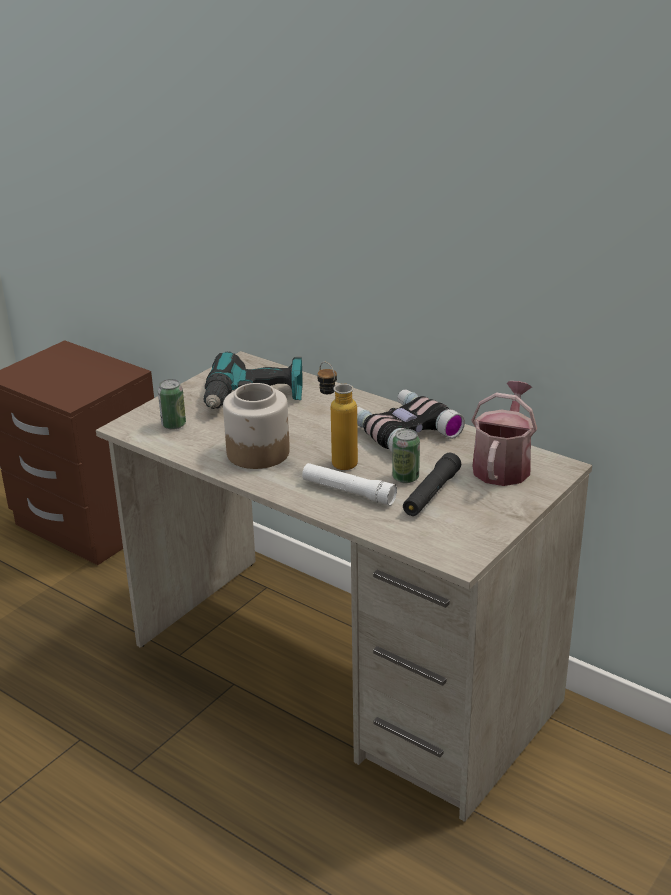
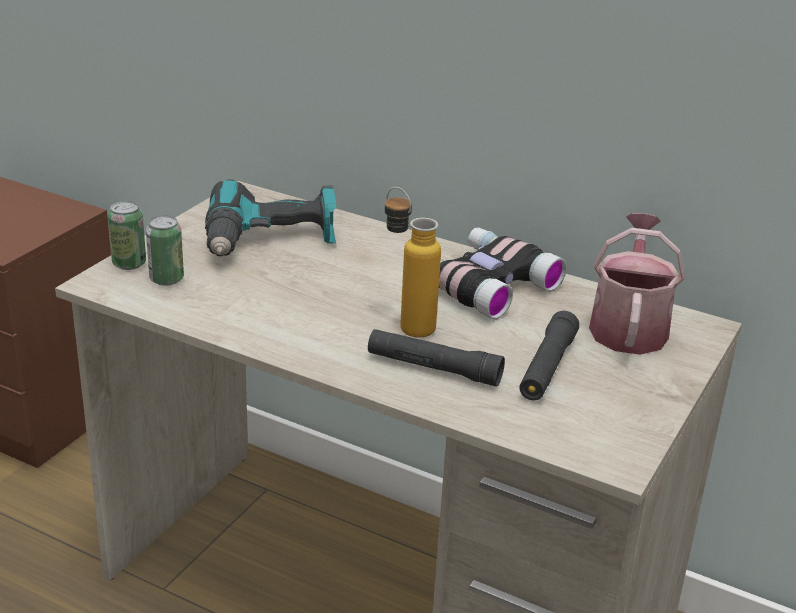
camera: 10 degrees left, 0 degrees up
(259, 453) = (295, 316): jar -> none
(348, 492) = (433, 368): white flashlight -> black flashlight
(405, 478) = (505, 346): can -> can (129, 264)

